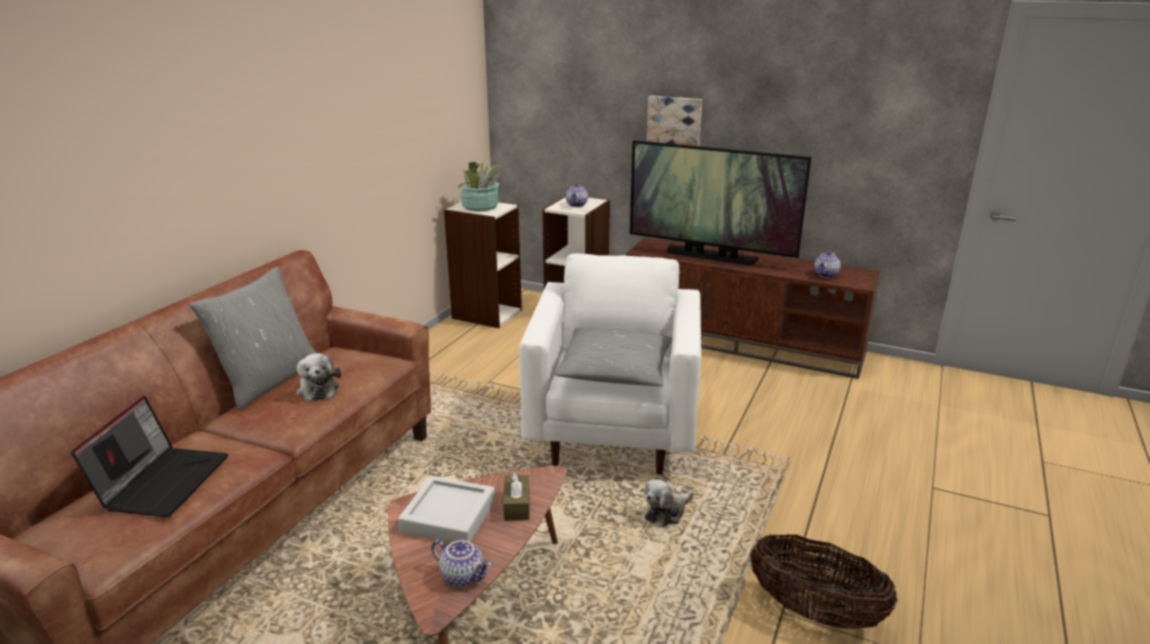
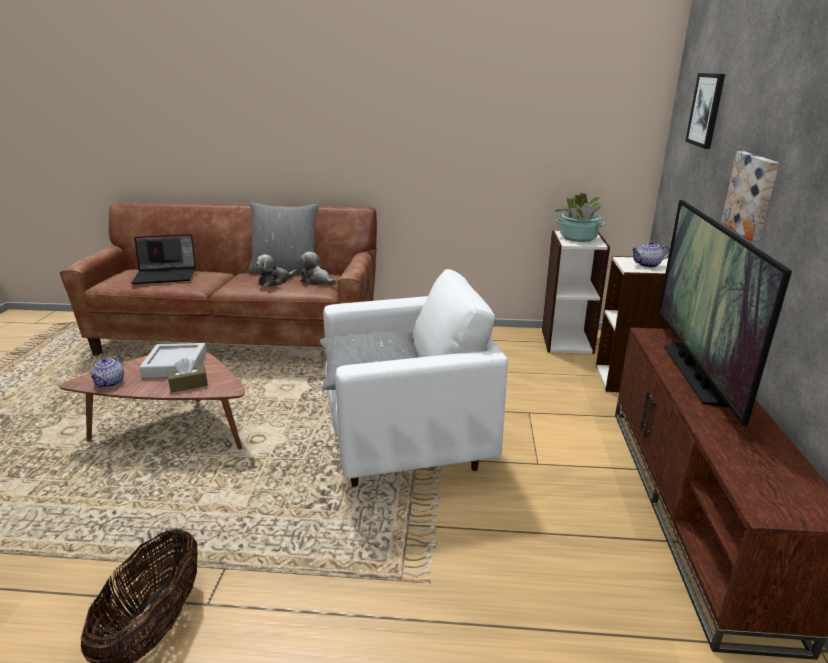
camera: 70 degrees right, 0 degrees up
(566, 67) = (706, 110): none -> picture
(666, 513) = (294, 500): plush toy -> plush toy (317, 281)
(826, 275) = (757, 472): teapot -> none

